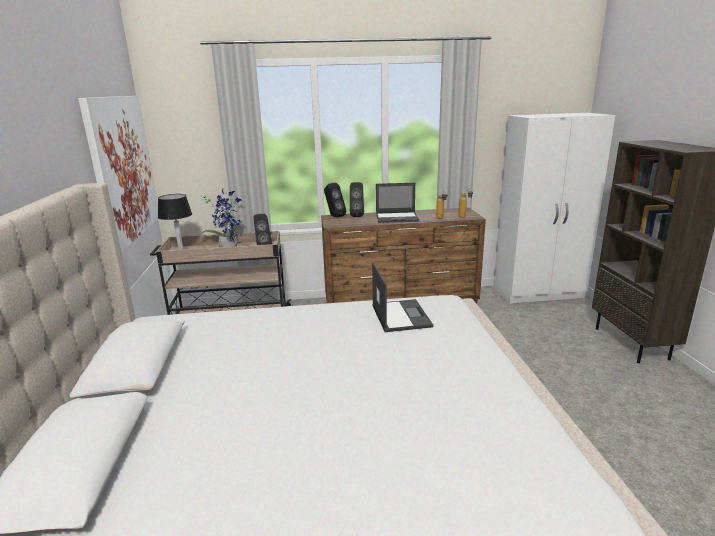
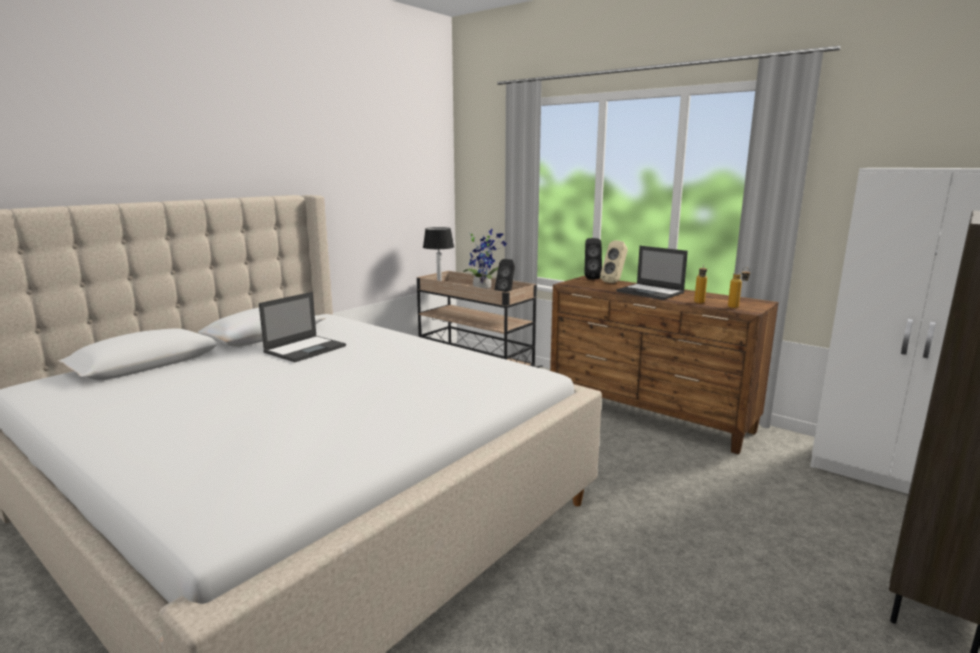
camera: 45 degrees right, 5 degrees down
(122, 168) = (401, 197): picture -> none
(357, 216) = (614, 282): black speaker -> beige speaker
(400, 315) = (468, 369): laptop -> laptop (306, 349)

